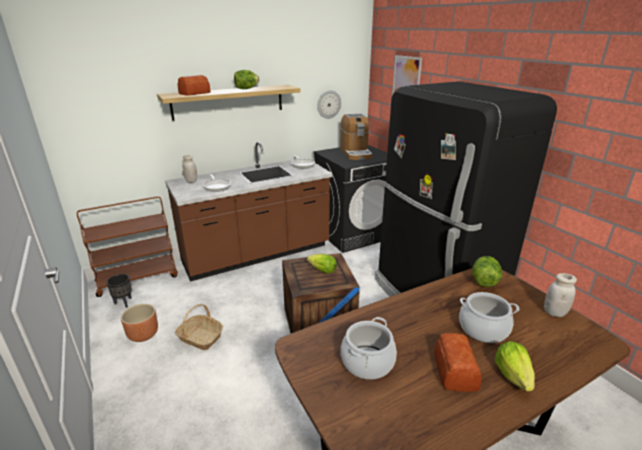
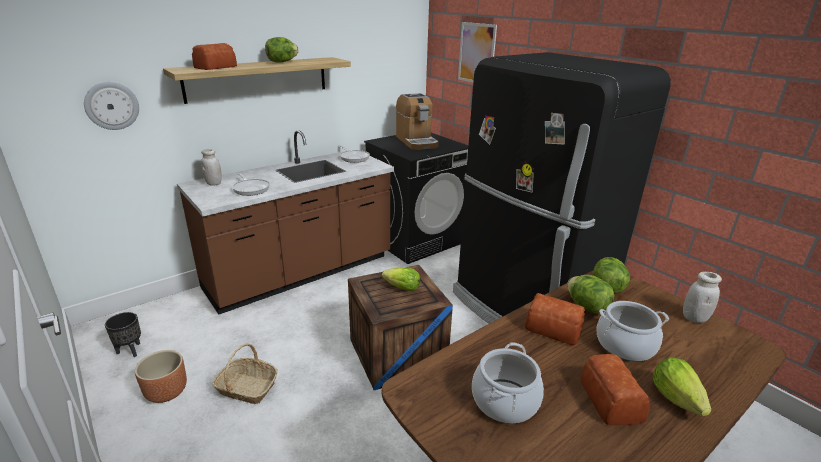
camera: 10 degrees left, 0 degrees up
(138, 278) = (145, 316): brown cart -> none
(328, 104) = (381, 82): wall clock -> wall clock (112, 106)
(425, 310) = (552, 327): none -> bread
(461, 296) = (587, 307): none -> lettuce

